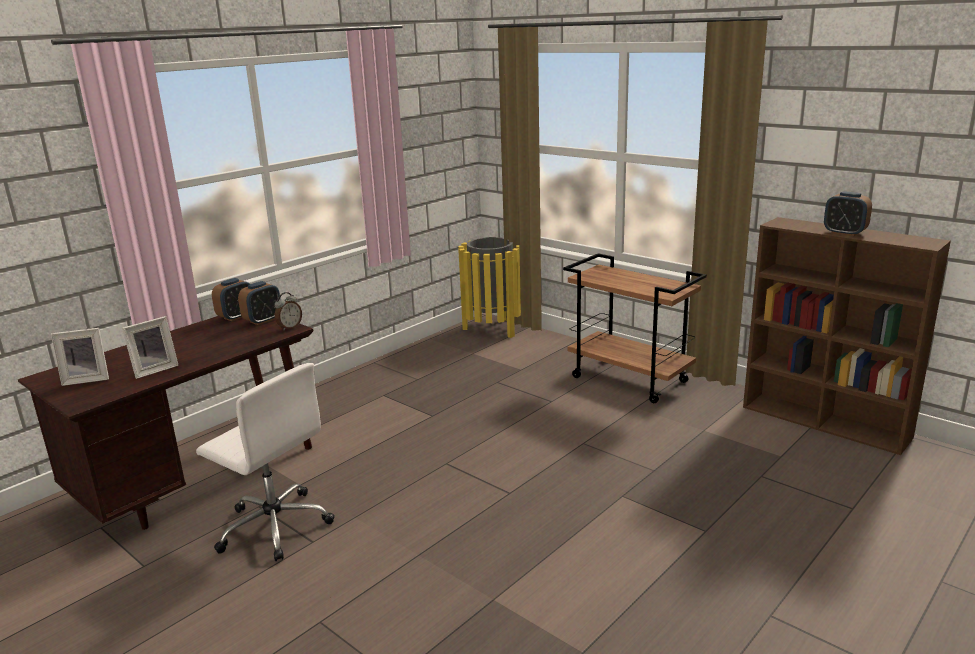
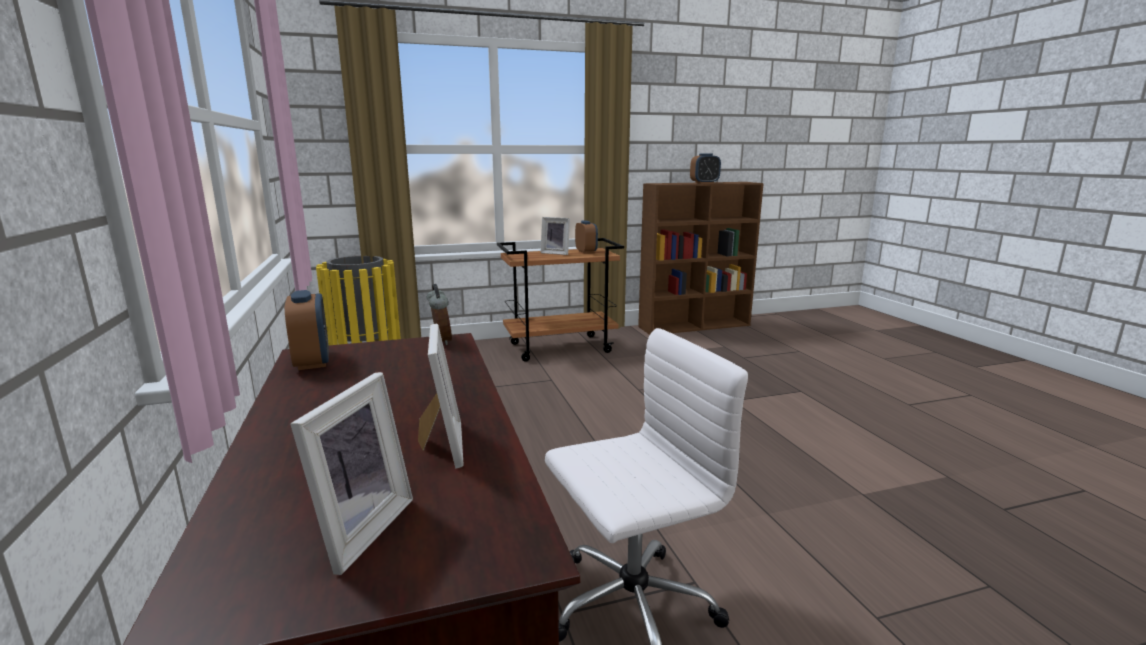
camera: 60 degrees left, 5 degrees down
(263, 320) = (374, 350): alarm clock -> alarm clock (586, 251)
(633, 279) = (556, 253): none -> picture frame

